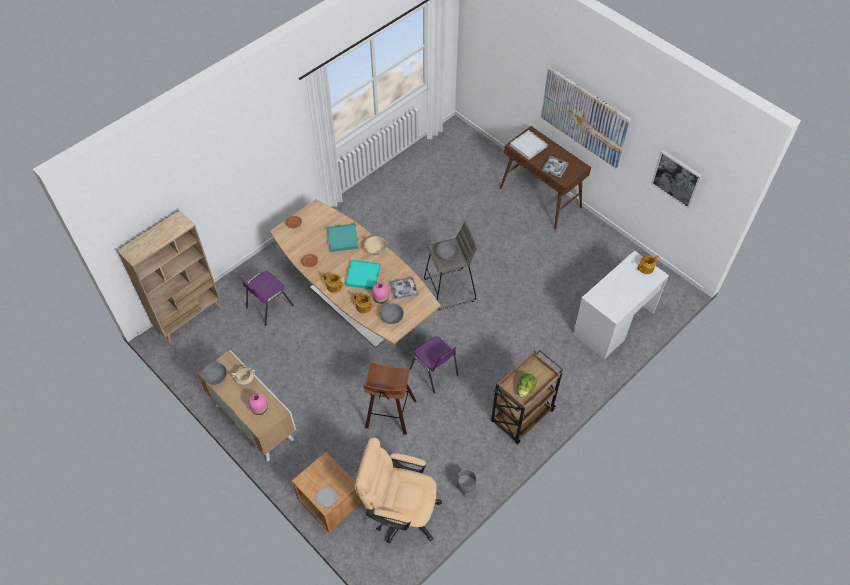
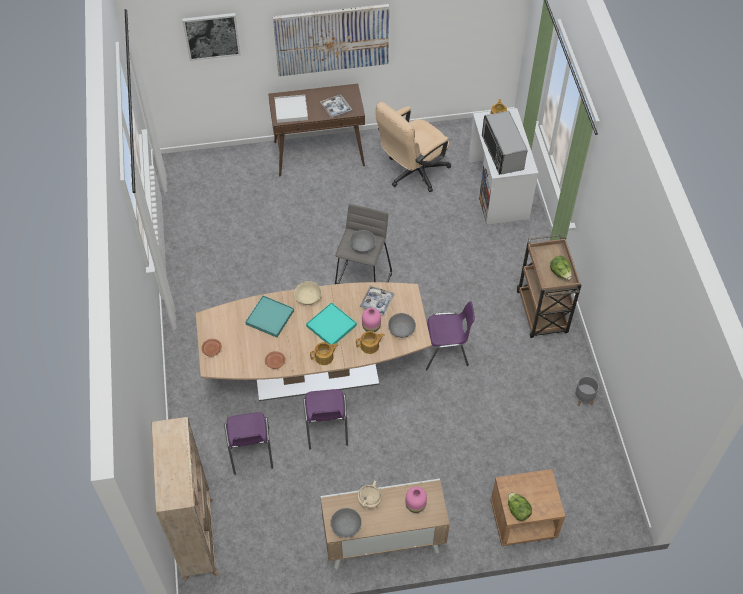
camera: 55 degrees left, 0 degrees up
(307, 481) = (517, 510): none -> lettuce
(316, 338) = (326, 429): none -> purple chair
(326, 497) = (546, 504): plate -> none
(389, 415) = (464, 416): stool -> none
(400, 512) = (572, 465): beige office chair -> beige office chair (412, 173)
(612, 290) = (502, 153): none -> microwave
(676, 178) = (457, 26): picture -> picture (212, 36)

